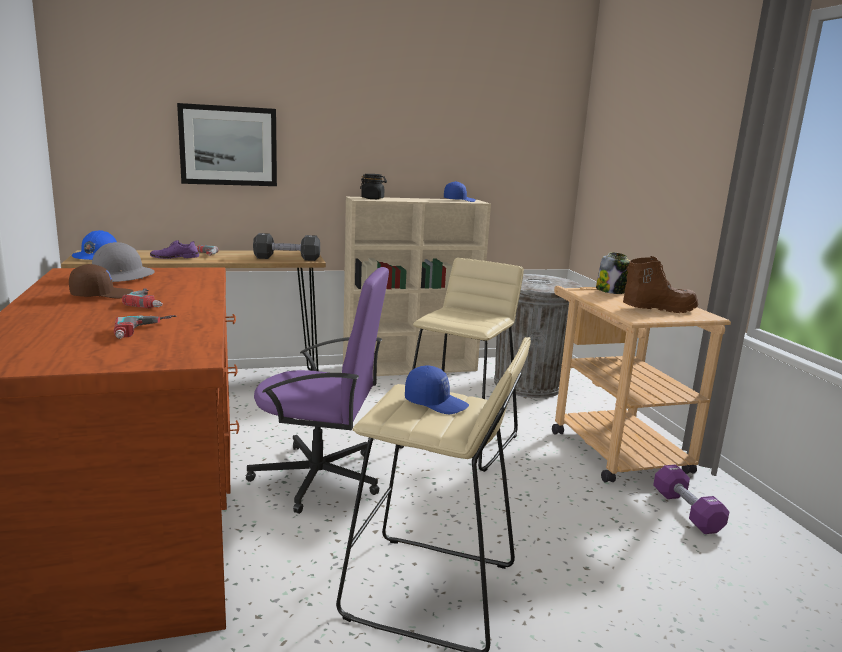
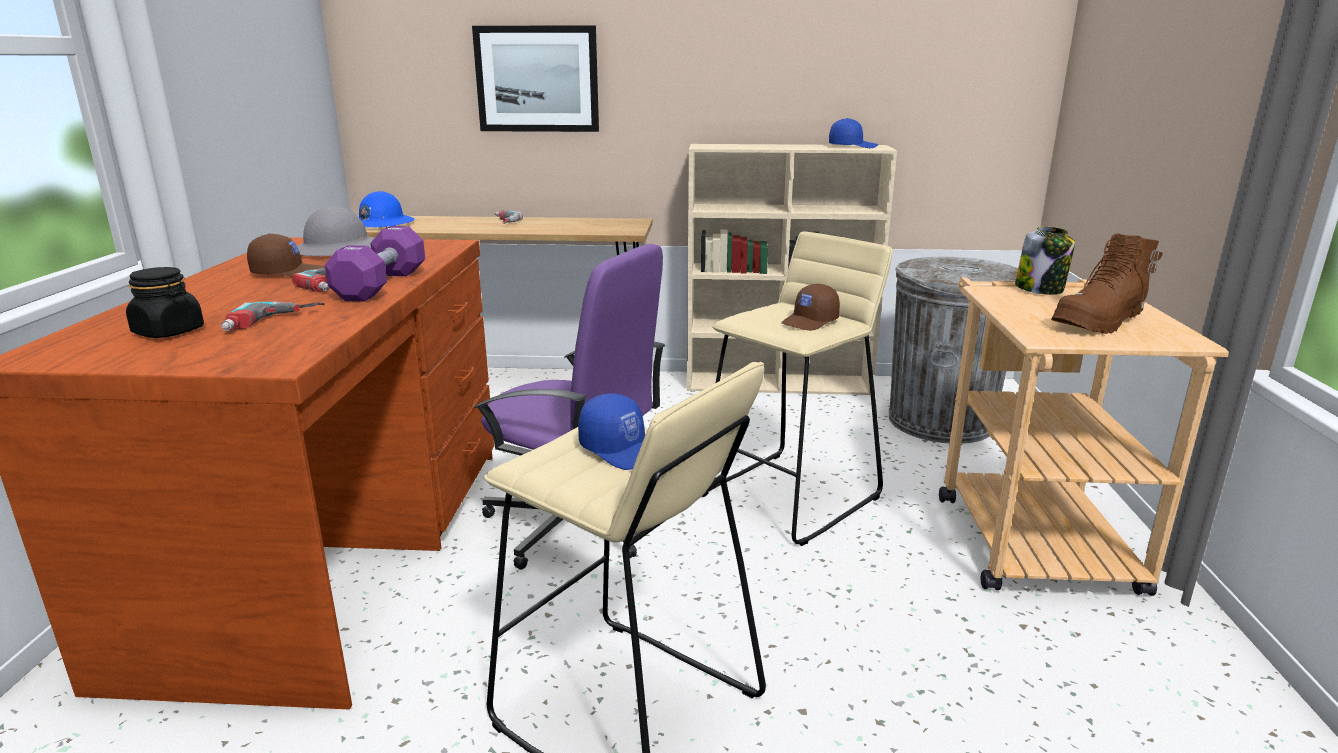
camera: 20 degrees right, 5 degrees up
(175, 257) = (464, 225): purple shoe -> none
(287, 258) = (600, 229): black dumbbell -> none
(373, 198) = (723, 146): black jar -> black jar (169, 332)
(478, 318) = (810, 322): none -> brown cap
(658, 309) = (1100, 323): brown boot -> brown boot turned 135 degrees clockwise
(686, 511) = (1105, 659): purple dumbbell -> purple dumbbell (381, 285)

